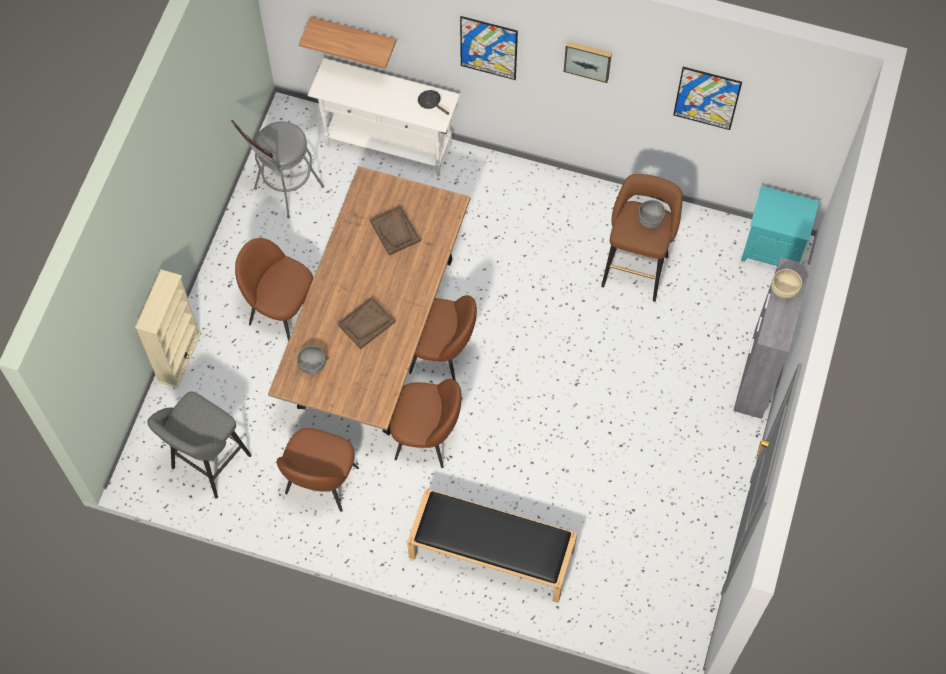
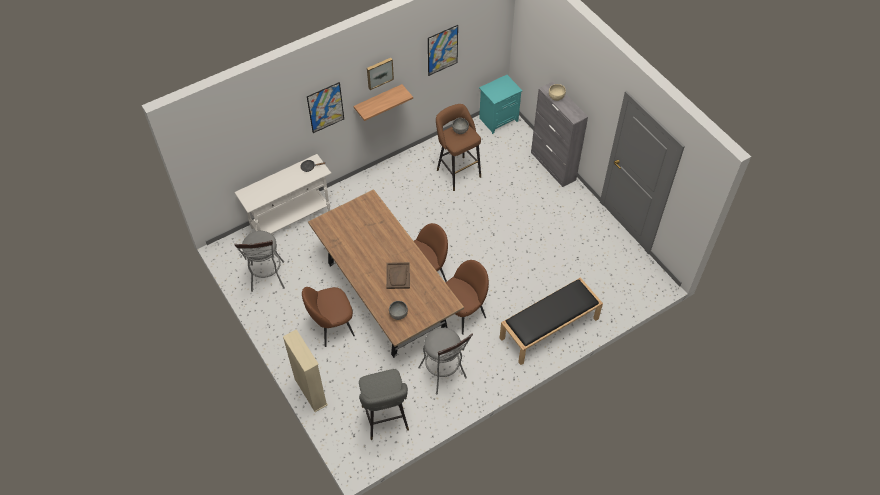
camera: 50 degrees left, 10 degrees down
(321, 482) = (444, 375): brown chair -> grey stool
(354, 36) = (248, 161): shelf -> shelf (378, 101)
(395, 231) = (360, 230): brown tray -> none

